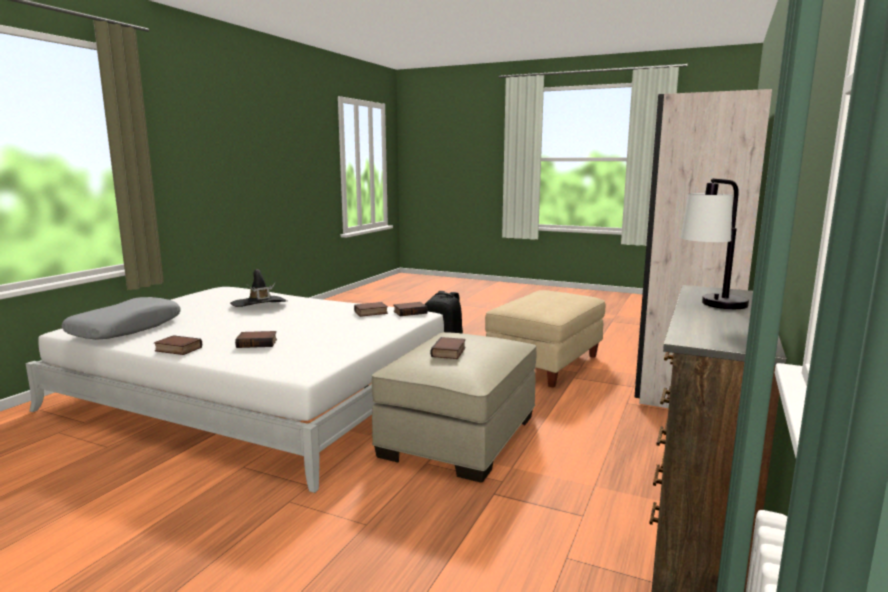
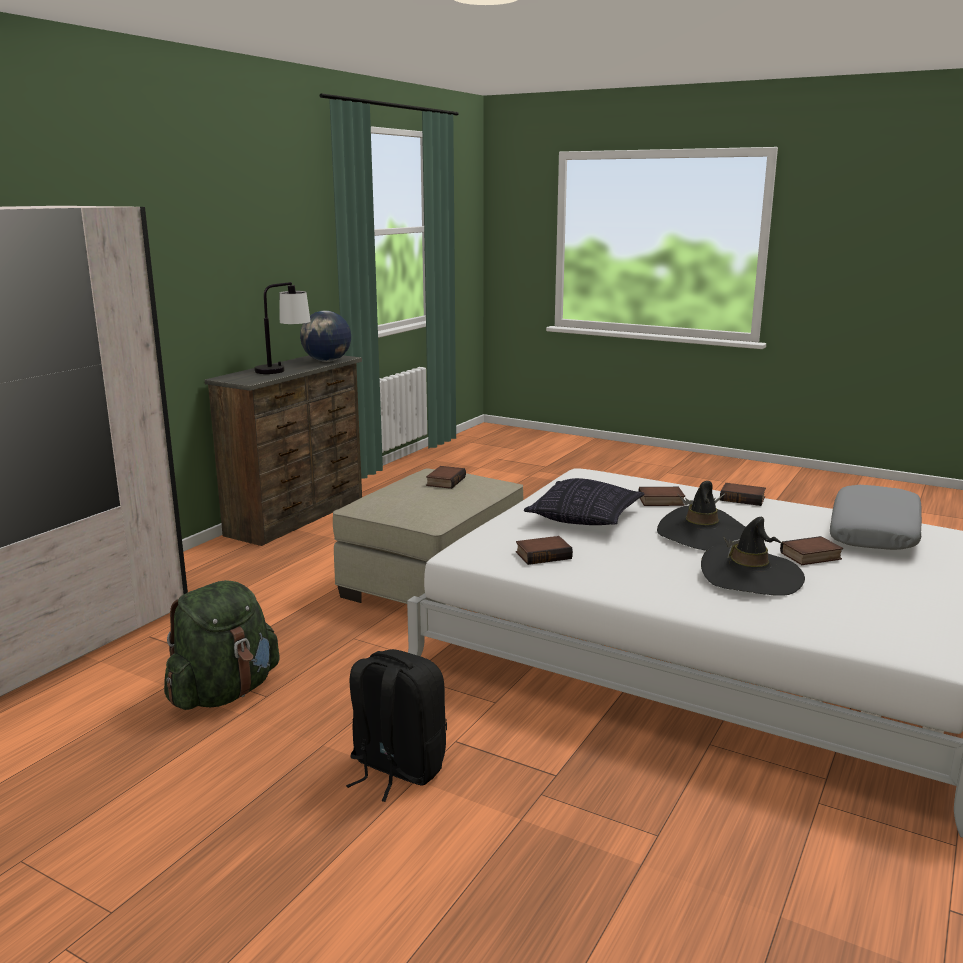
camera: 175 degrees left, 5 degrees up
(258, 321) = (702, 534): none -> black hat
(332, 332) = (584, 518): none -> pillow
(410, 312) = (479, 554): book -> book (811, 556)
(546, 364) = (224, 693): beige ottoman -> green backpack
(699, 328) = (326, 361): none -> globe

